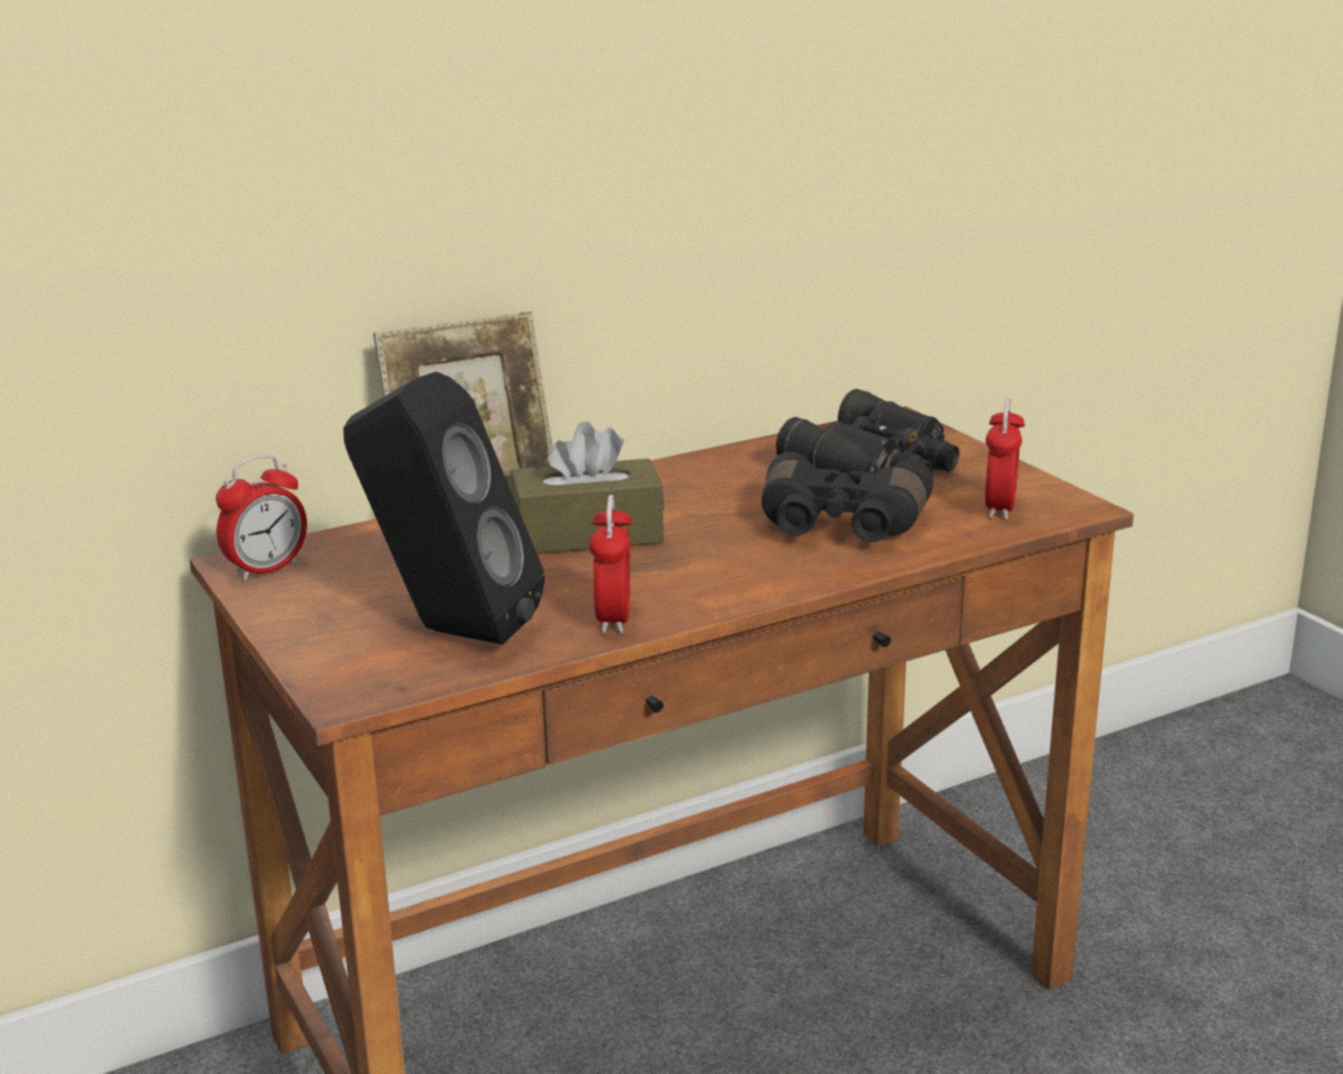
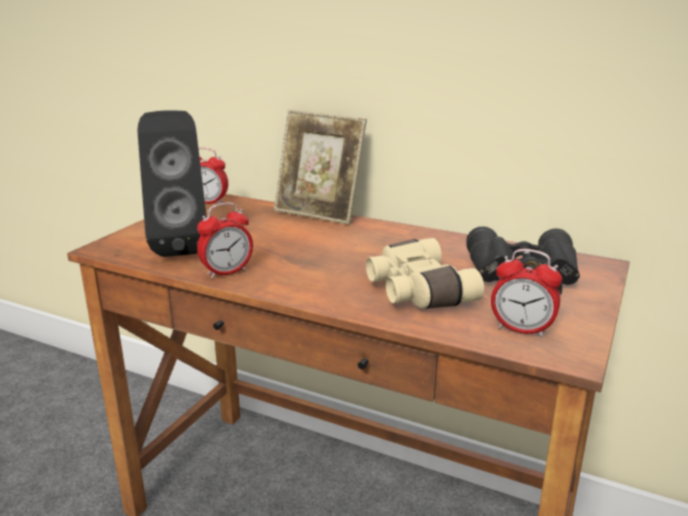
camera: 55 degrees right, 0 degrees up
(587, 534) = (318, 240): brown tissue box -> none
(840, 526) = (415, 291): black binoculars -> beige binoculars
(1000, 508) = (521, 330): alarm clock -> alarm clock turned 45 degrees clockwise

